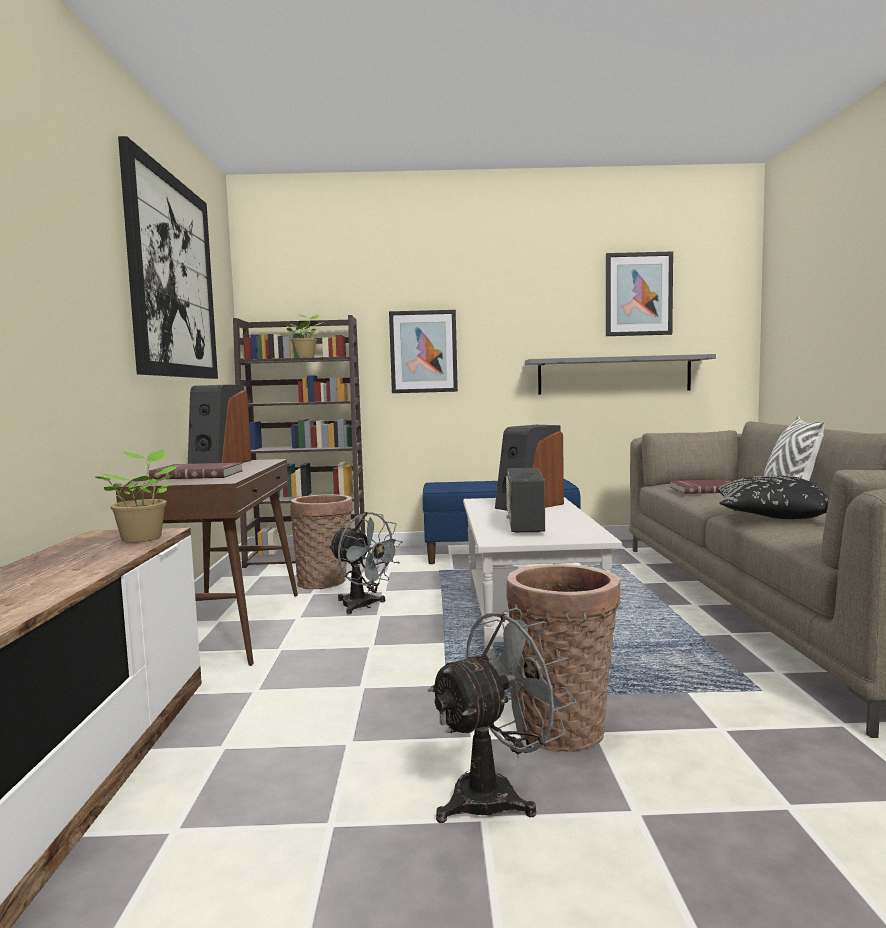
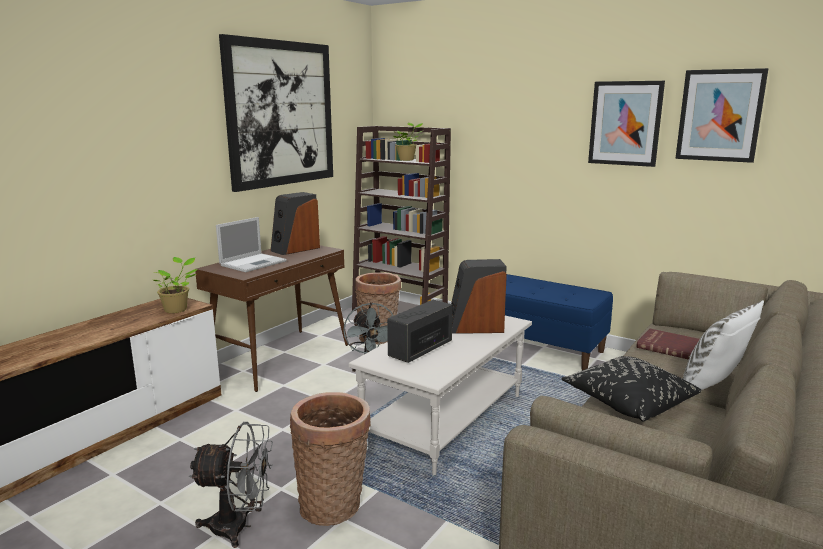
camera: 35 degrees right, 10 degrees up
(198, 475) = (254, 263): red book -> laptop
(423, 351) = (502, 159): picture -> picture (625, 123)
(614, 375) = (680, 199): grey shelf -> none

